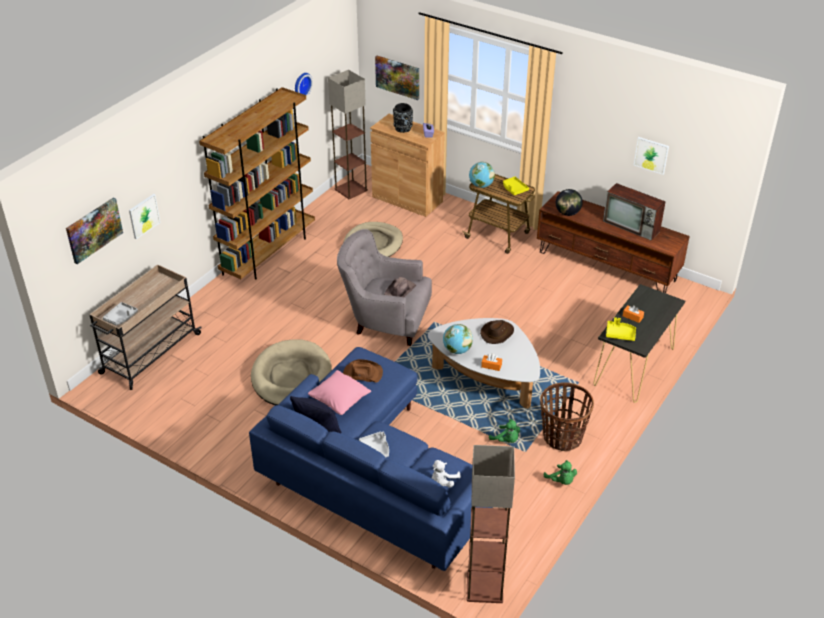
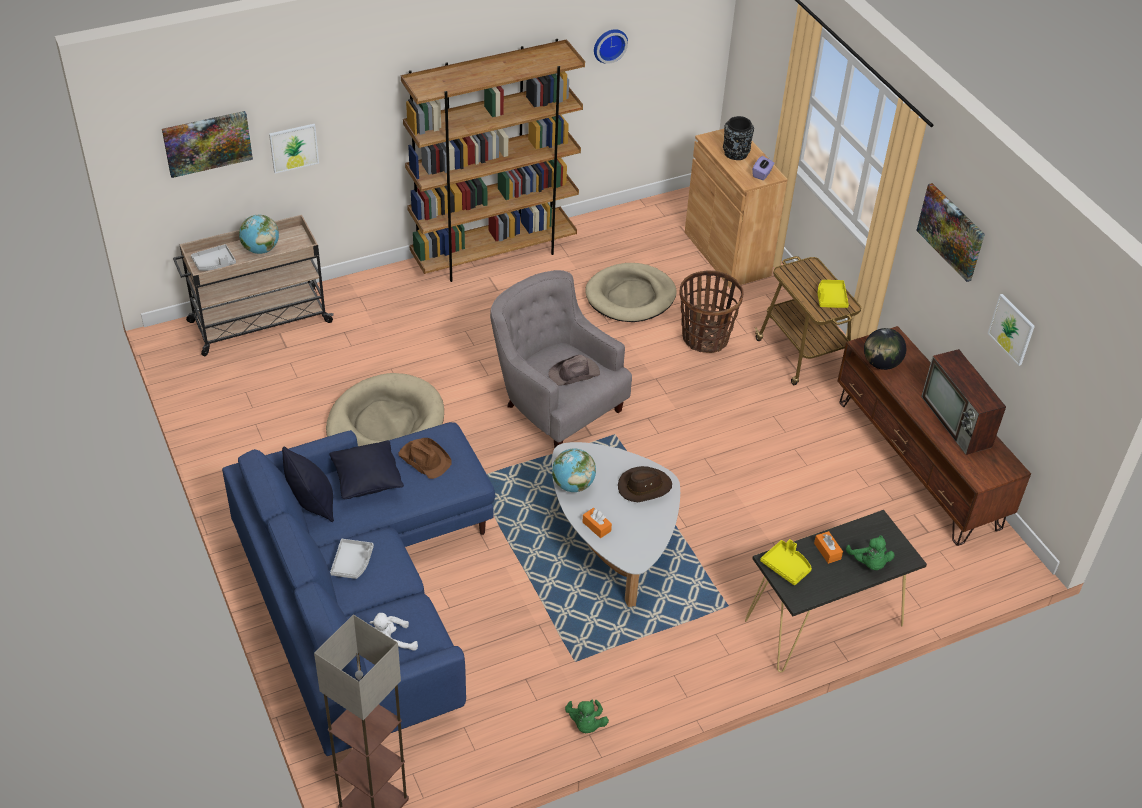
camera: 30 degrees right, 5 degrees up
(339, 401) = (367, 481): pink pillow -> black pillow
(351, 189) = (666, 211): floor lamp -> none
(398, 77) = (764, 78): picture -> picture (951, 231)
(481, 185) = (789, 275): globe -> globe (261, 249)
(506, 440) = (565, 634): green plush toy -> green plush toy (869, 563)
(562, 437) = (639, 667): basket -> basket (705, 337)

